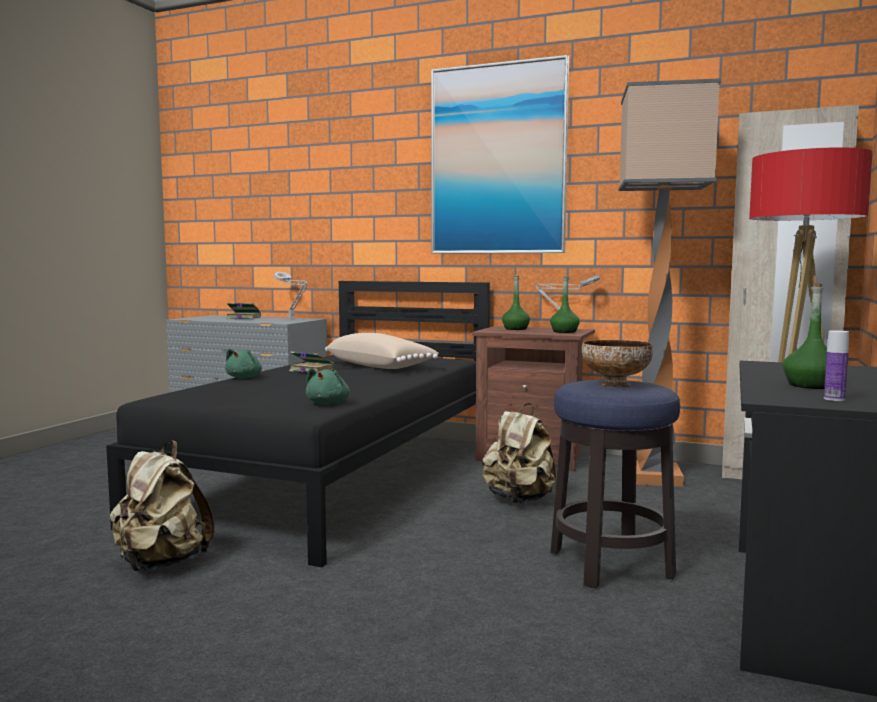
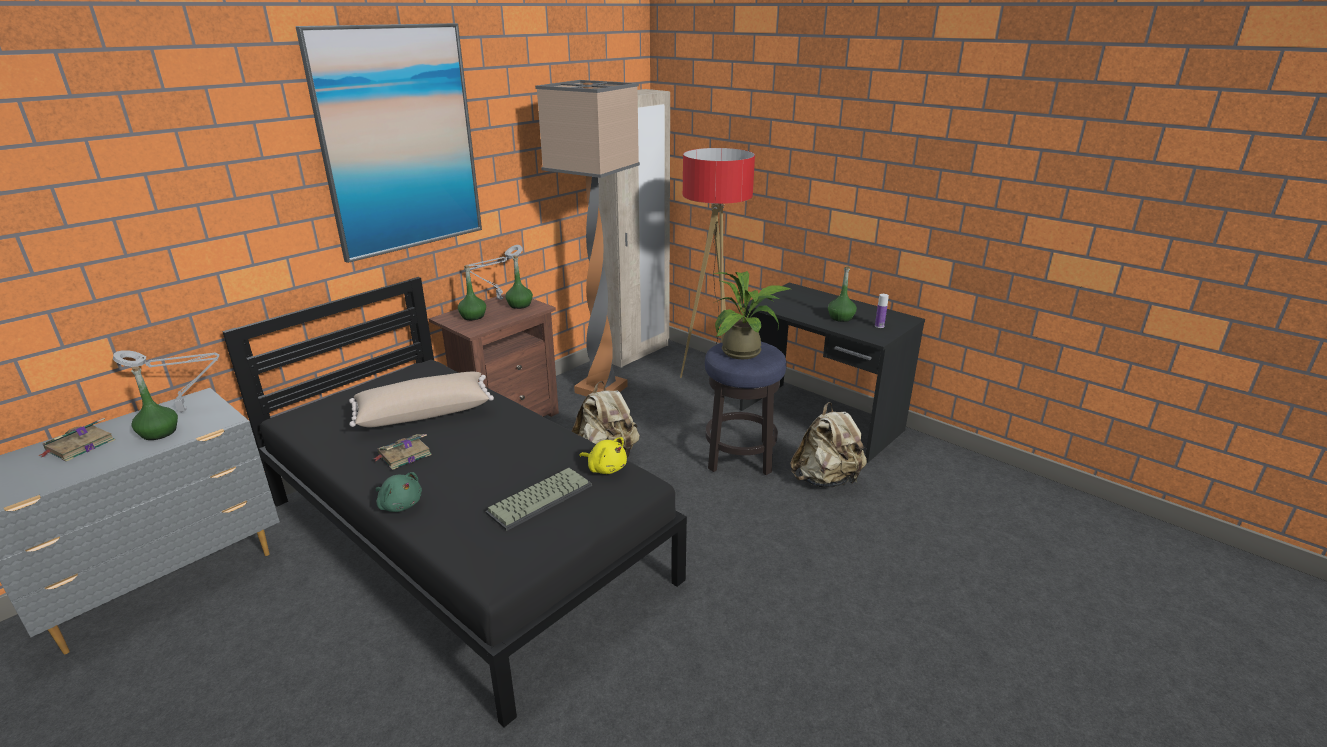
camera: 70 degrees left, 20 degrees up
(161, 564) = (629, 681): beige backpack -> beige backpack (826, 480)
(263, 320) = (159, 433): none -> green bottle
(268, 396) = (540, 498): none -> keyboard
(328, 403) = (605, 468): green plush toy -> yellow plush toy
(615, 385) = (746, 352): bowl -> potted plant

